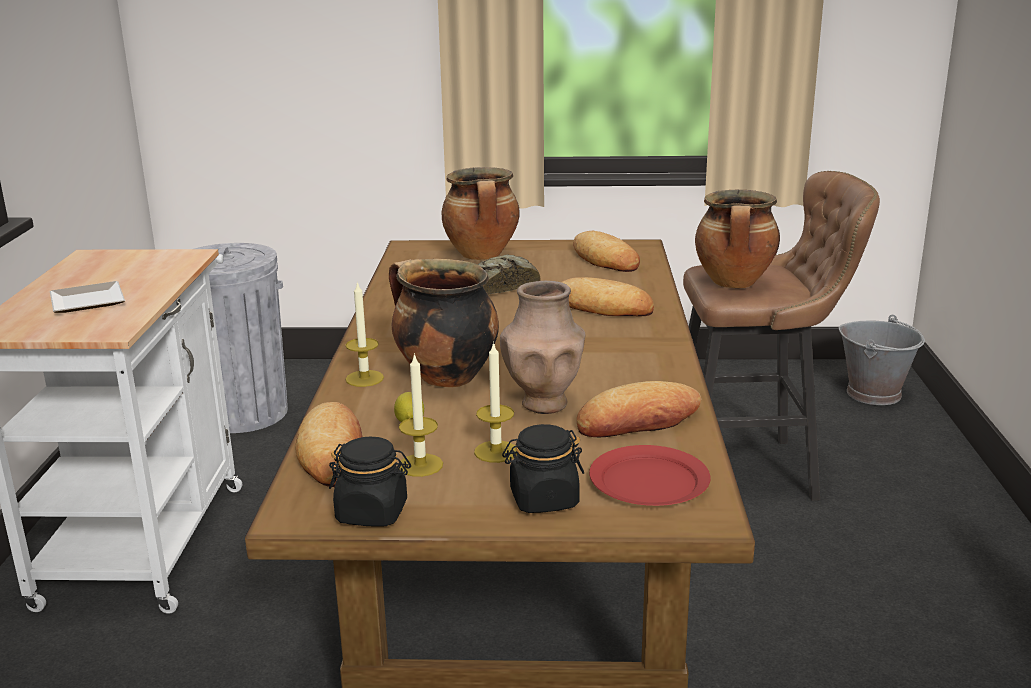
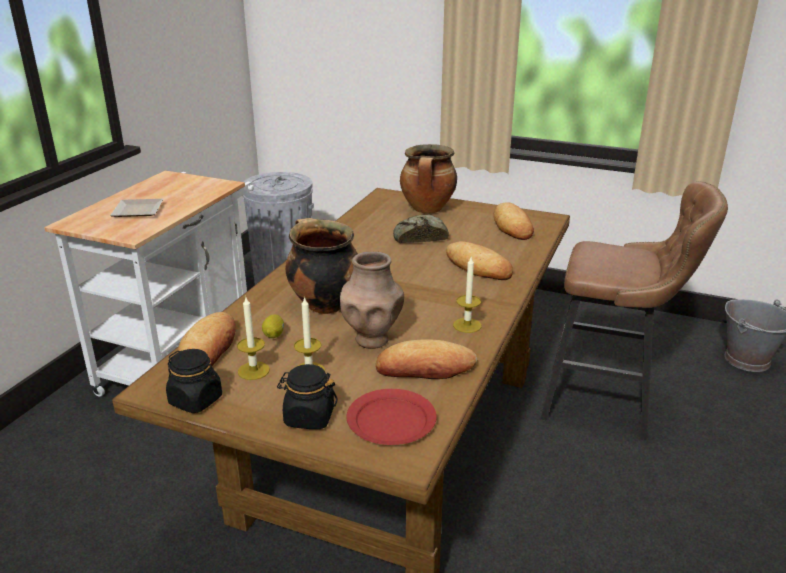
camera: 20 degrees right, 5 degrees up
(364, 378) = (273, 295): candle -> candle (467, 325)
(735, 283) = (600, 262): cooking pot -> none

